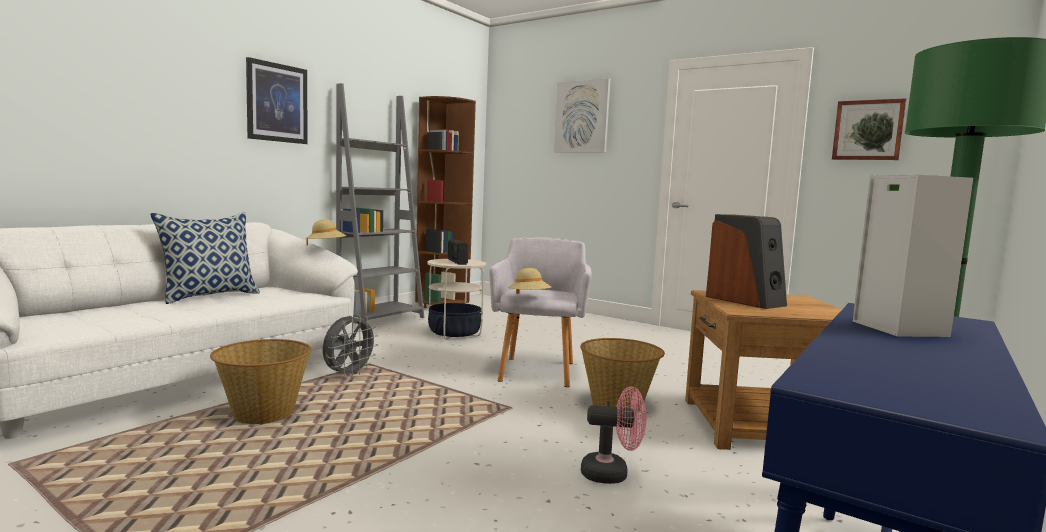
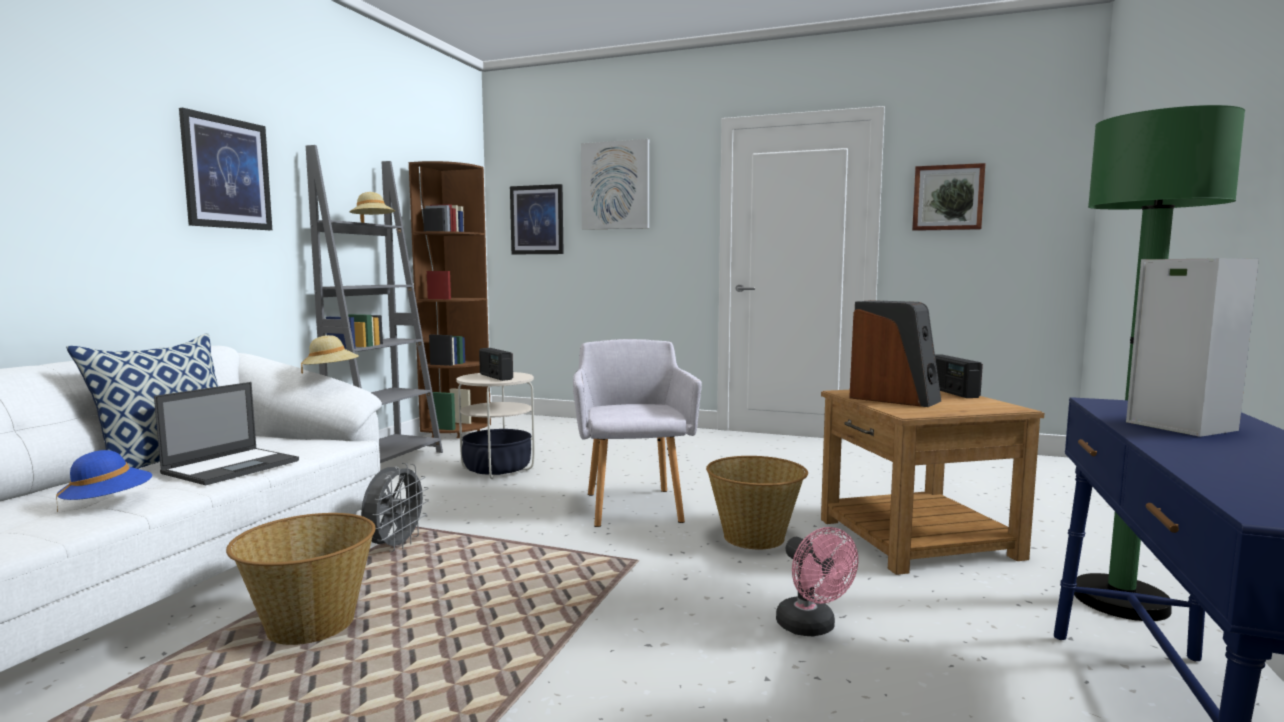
camera: 15 degrees left, 0 degrees up
(154, 315) = (108, 503): none -> blue hat
(242, 303) = (233, 466): none -> laptop
(521, 144) = (537, 220): none -> picture
(529, 298) = (626, 417): beige hat -> beige hat (373, 222)
(612, 474) = (812, 628): pink fan -> pink fan turned 75 degrees clockwise
(809, 301) = (952, 392): none -> radio

